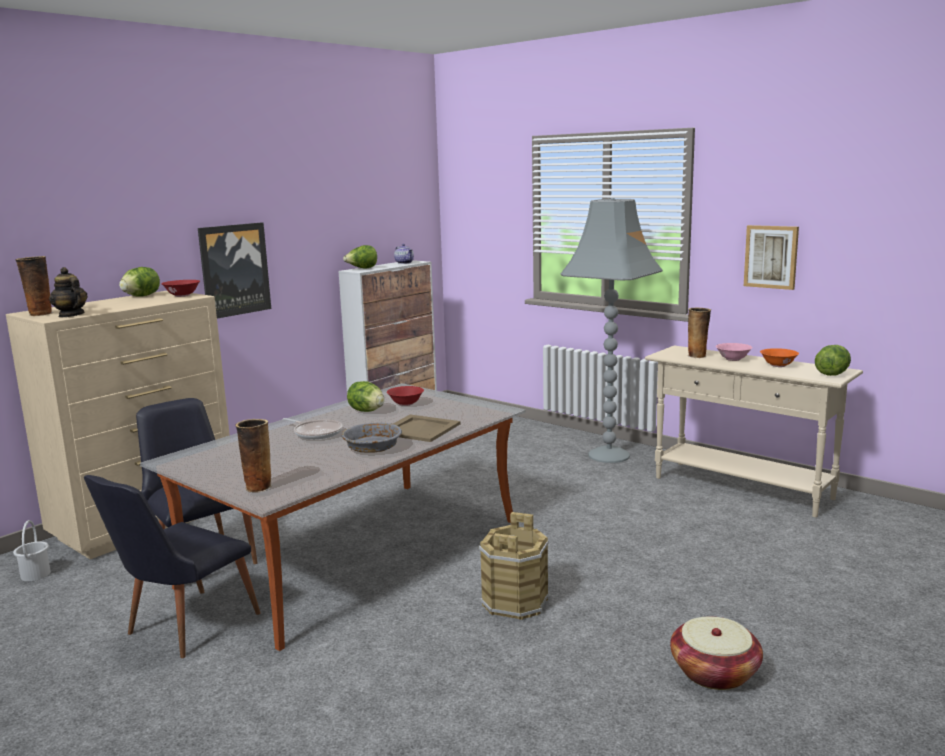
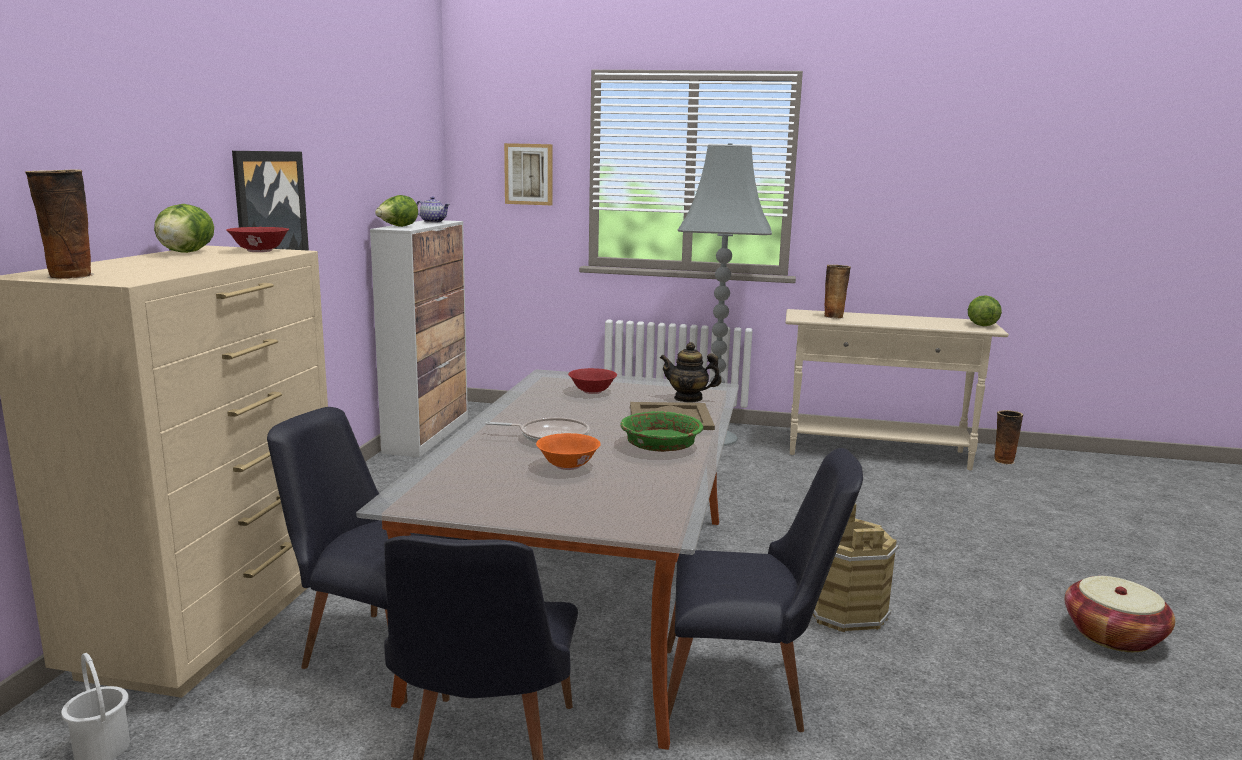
camera: 30 degrees left, 0 degrees up
(71, 315) = (145, 276): teapot -> teapot (688, 398)
(258, 487) = (617, 515): vase -> vase (1003, 461)
(366, 411) = (560, 404): lettuce -> none
(370, 634) = (748, 692): none -> black chair
(372, 447) = (660, 445): grey bowl -> green bowl
(733, 359) = (872, 318): pink bowl -> none
(771, 256) = (886, 211): picture -> picture (529, 174)
(778, 365) = (921, 320): orange bowl -> orange bowl (568, 465)

